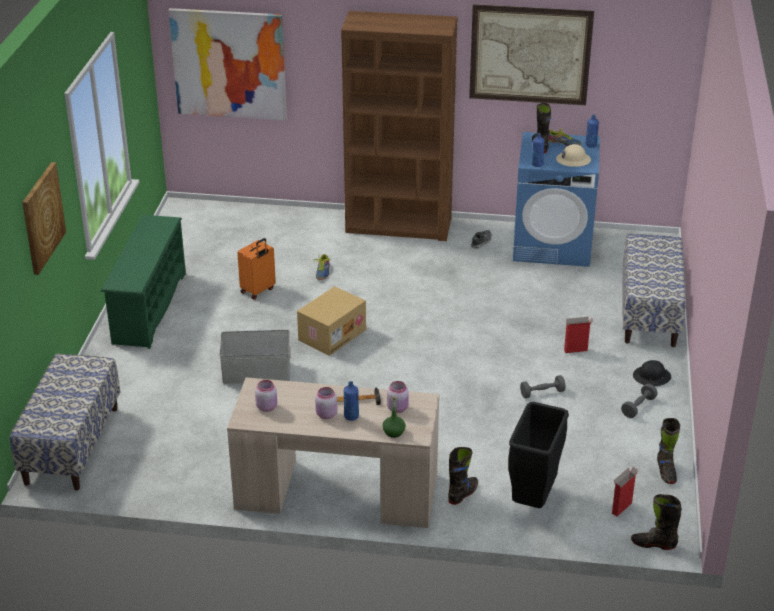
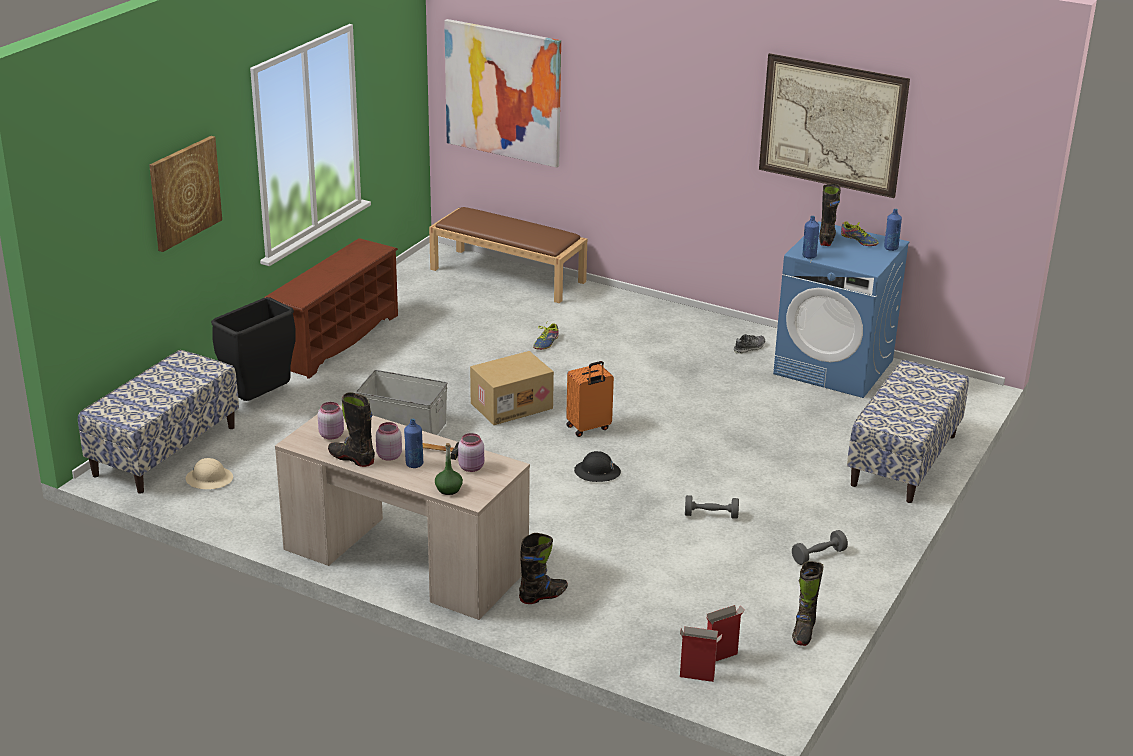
camera: 20 degrees right, 5 degrees down
(148, 307) = (336, 340): green shoe rack -> brown shoe rack
(253, 216) = (509, 275): none -> brown bench
(258, 291) = (462, 347): orange suitcase -> orange suitcase (588, 428)
(399, 226) = (665, 314): brown bookcase -> none
(534, 499) = (622, 621): black trash can -> black trash can (260, 400)
(573, 160) = (856, 259): beige hard hat -> beige hard hat (209, 479)
(576, 350) = (784, 480): cardboard box -> cardboard box (697, 676)
(652, 377) = (858, 528): black hard hat -> black hard hat (597, 472)
(653, 544) = (733, 703): black boot -> black boot (352, 458)

